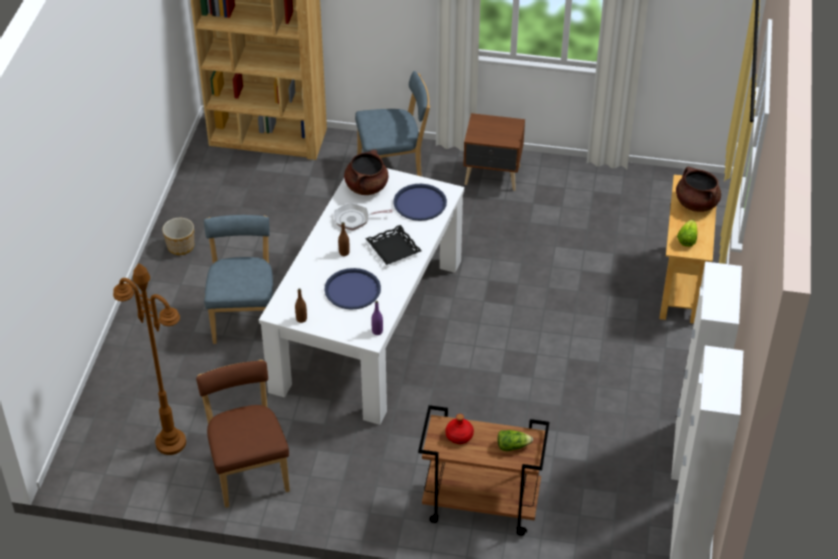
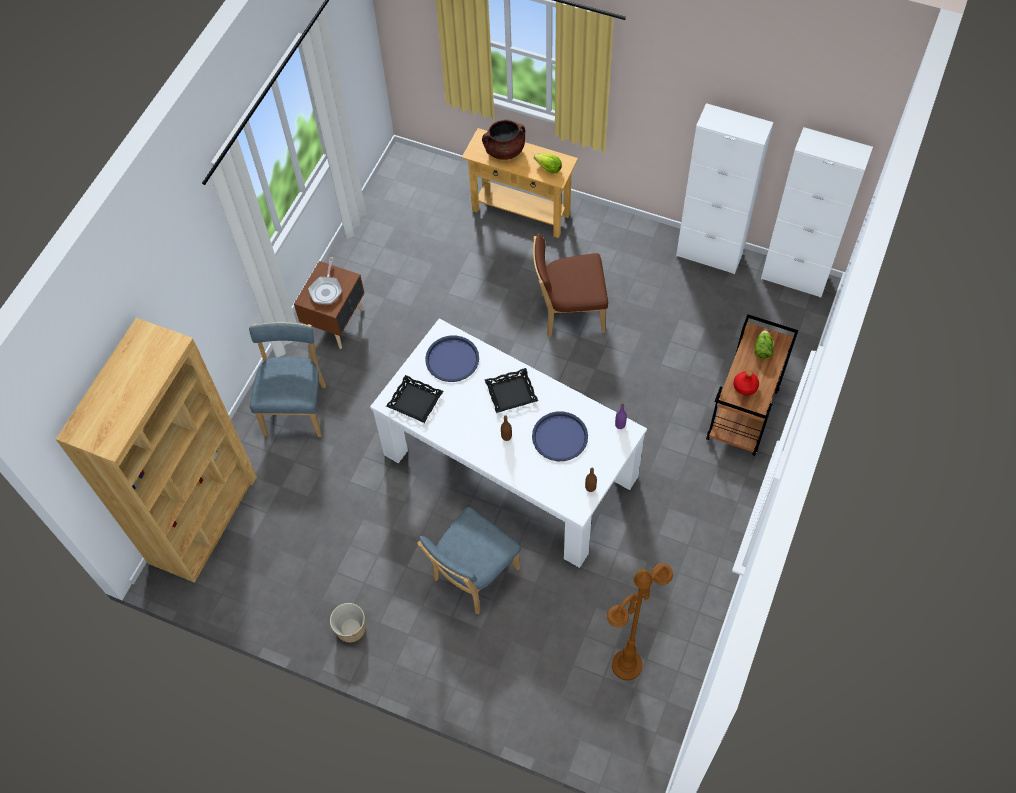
camera: 75 degrees left, 15 degrees up
(244, 317) = (473, 577): blue chair -> blue chair turned 60 degrees counterclockwise
(249, 470) = (673, 597): brown chair -> brown chair (569, 313)
(355, 219) = (460, 419): frying pan -> frying pan (326, 290)
(366, 187) = (415, 401): brown cooking pot -> black tray

